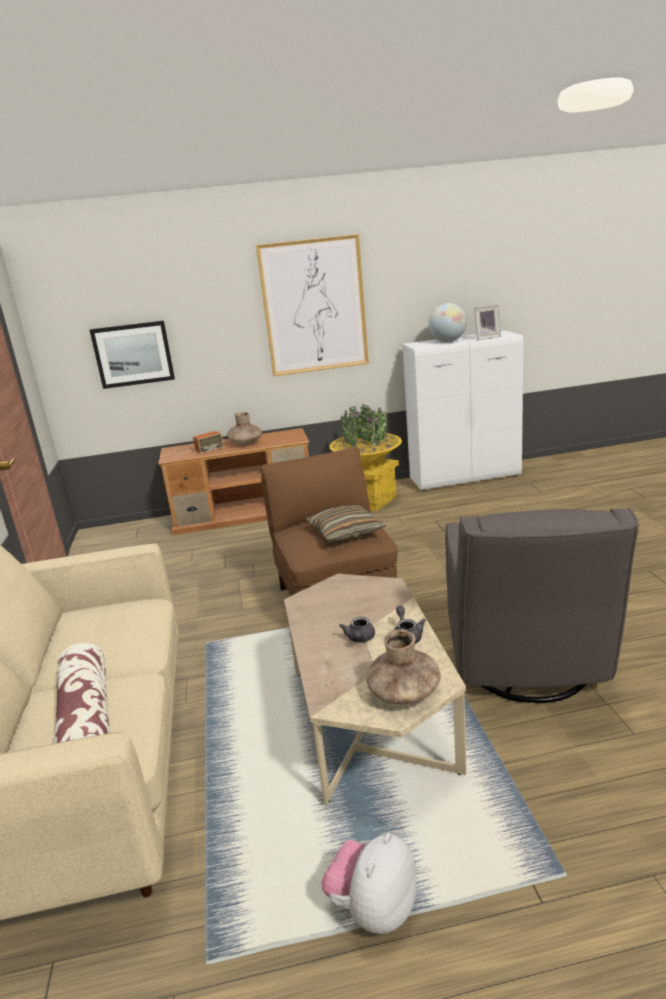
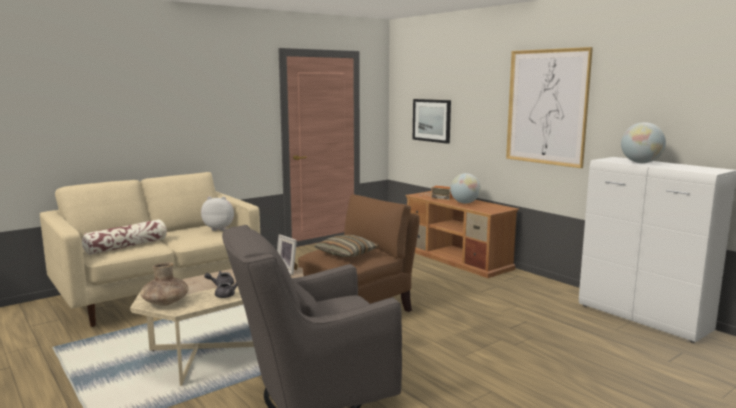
camera: 60 degrees right, 10 degrees down
(246, 443) = (464, 203): brown vase -> globe
(370, 501) = (531, 290): yellow planter -> none
(374, 909) = (78, 378): plush toy -> plush toy (219, 228)
(486, 338) = (678, 168): picture frame -> picture frame (288, 270)

